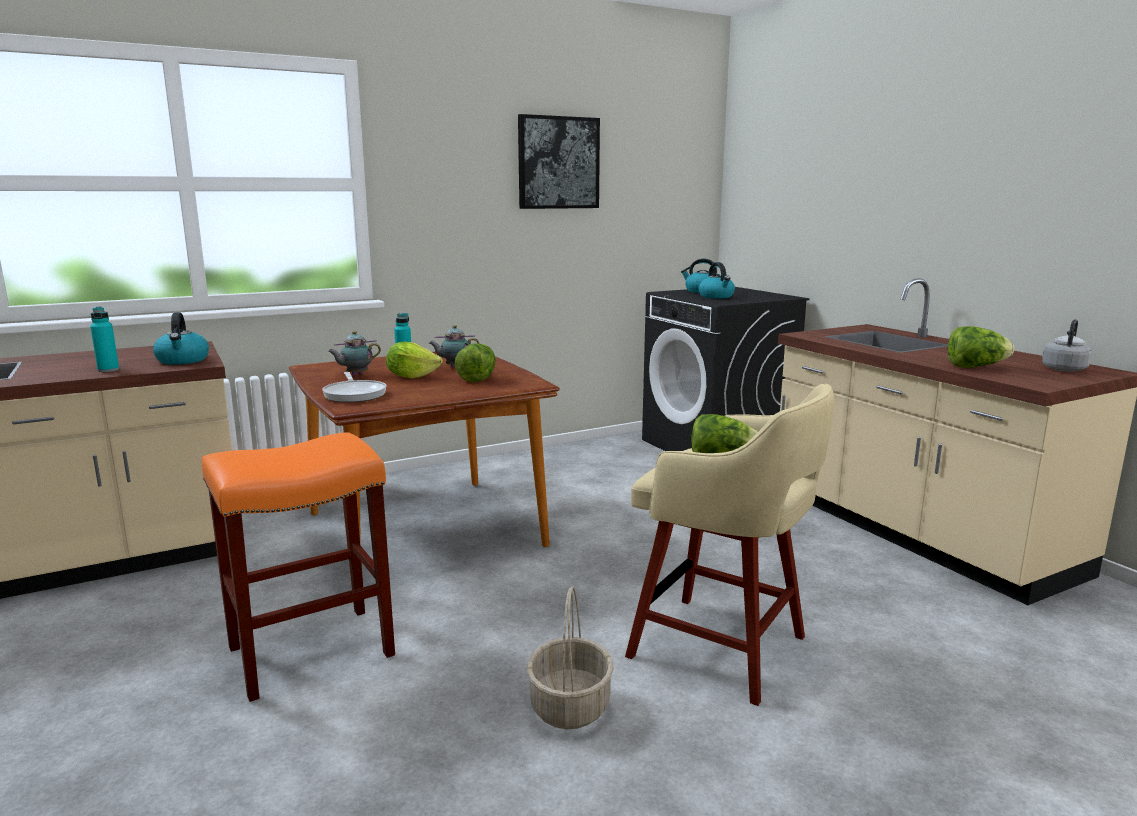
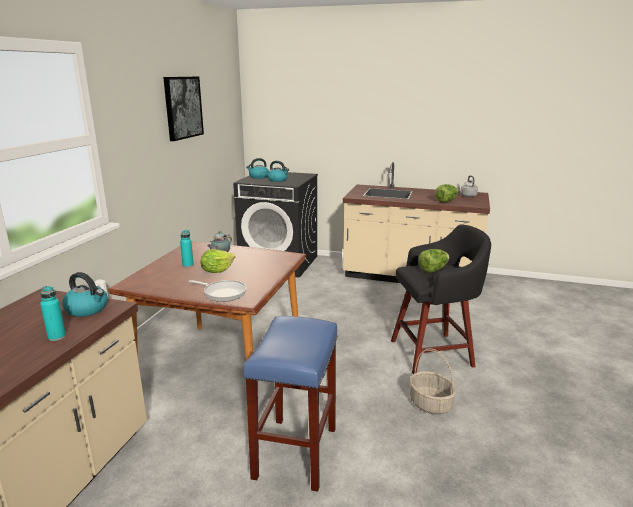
camera: 45 degrees left, 5 degrees up
(313, 650) = (295, 451): orange stool -> blue stool
(355, 375) = (179, 280): teapot -> none
(478, 378) = (255, 261): lettuce -> none
(723, 649) = (434, 353): beige stool -> black stool

